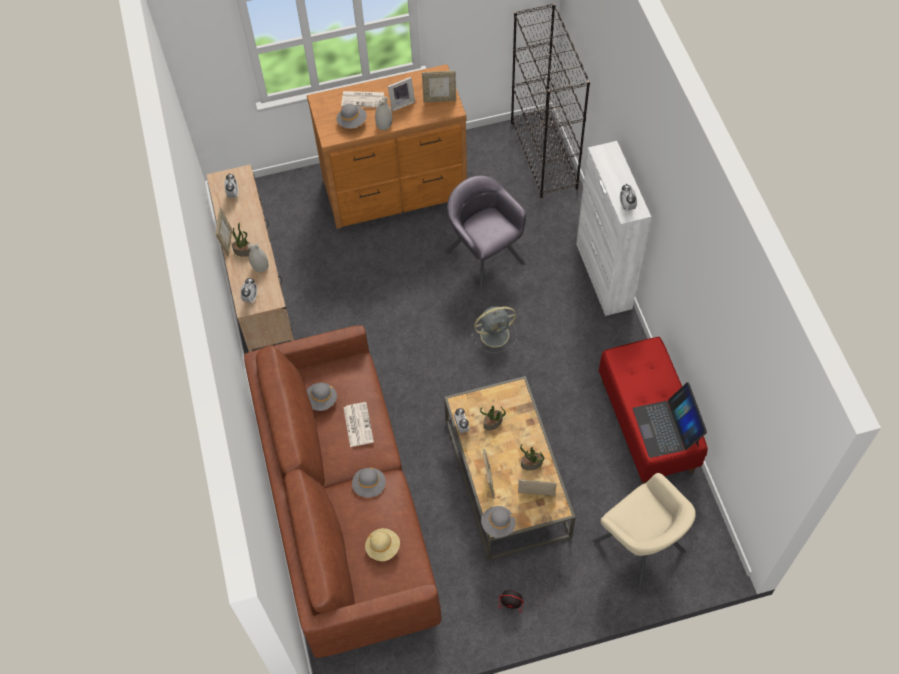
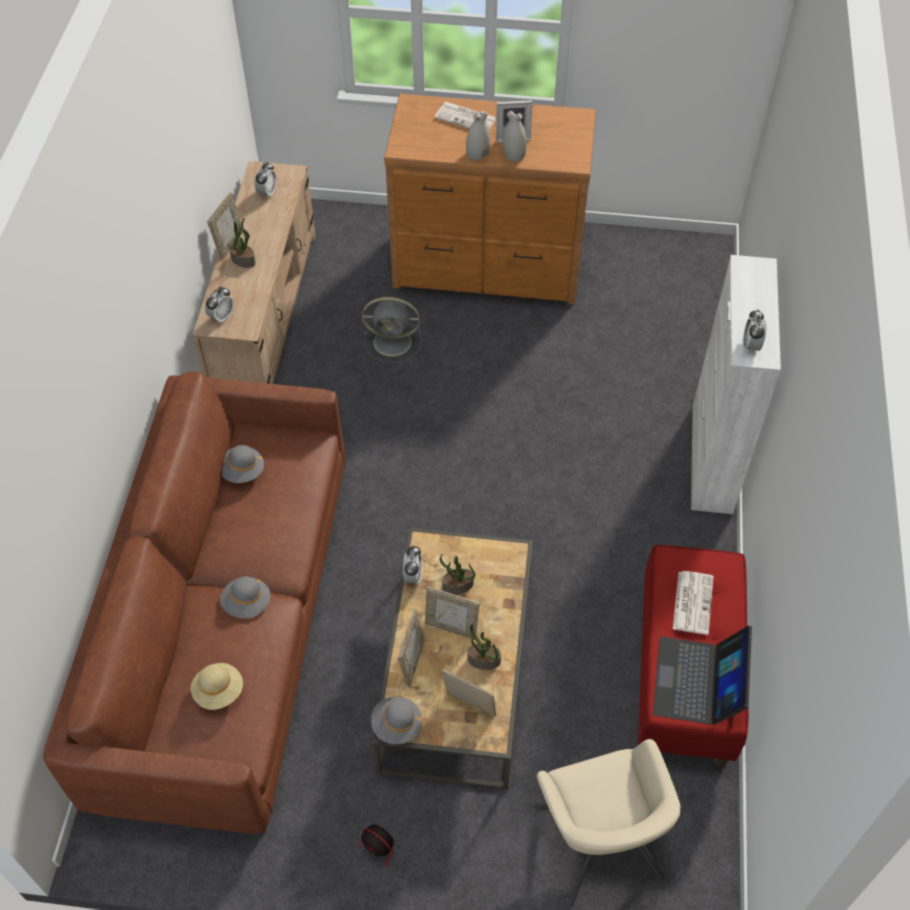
camera: 20 degrees right, 5 degrees down
(260, 266) = (253, 284): white vase -> white vase (513, 155)
(352, 122) = (438, 139): grey hat -> none
(358, 424) = (272, 518): newspaper -> newspaper (692, 602)
(439, 99) = (564, 146): picture frame -> picture frame (451, 628)
(484, 257) = (562, 382): grey armchair -> none
(496, 334) = (531, 482): grey fan -> grey fan (394, 342)
(544, 155) = (699, 285): black bookcase -> none

